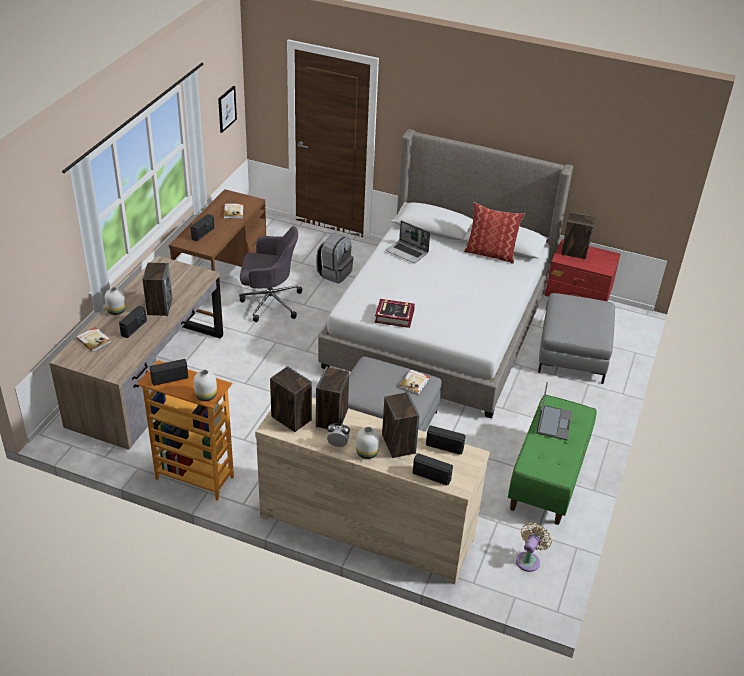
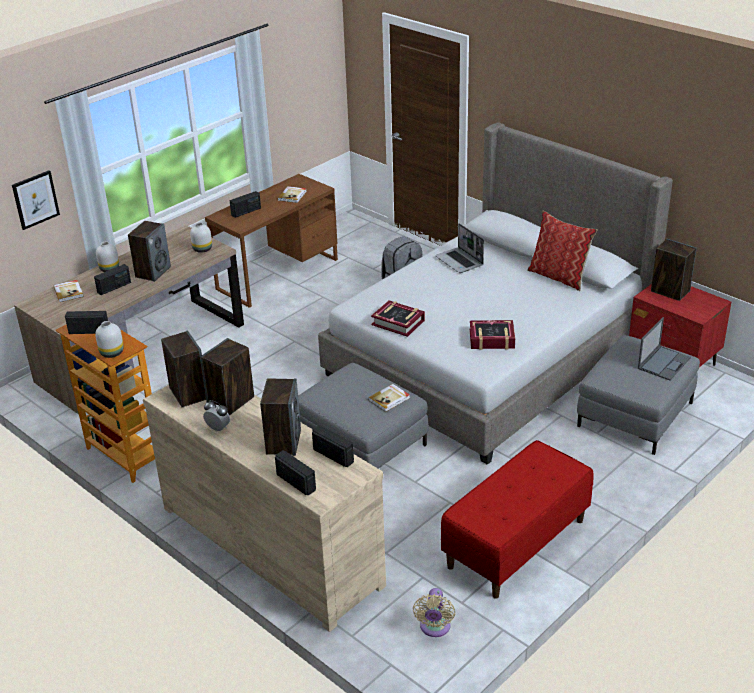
camera: 25 degrees right, 5 degrees down
(226, 109) = (315, 86): picture -> picture (35, 199)
(269, 302) = (313, 301): grey office chair -> none
(367, 453) = (243, 443): white vase -> white vase (203, 249)
(474, 318) = (492, 339): none -> book
(529, 560) = (434, 628): beige fan -> beige fan turned 135 degrees clockwise
(548, 478) = (516, 544): green bench -> red bench
(554, 422) = (527, 472): laptop -> laptop (664, 363)

